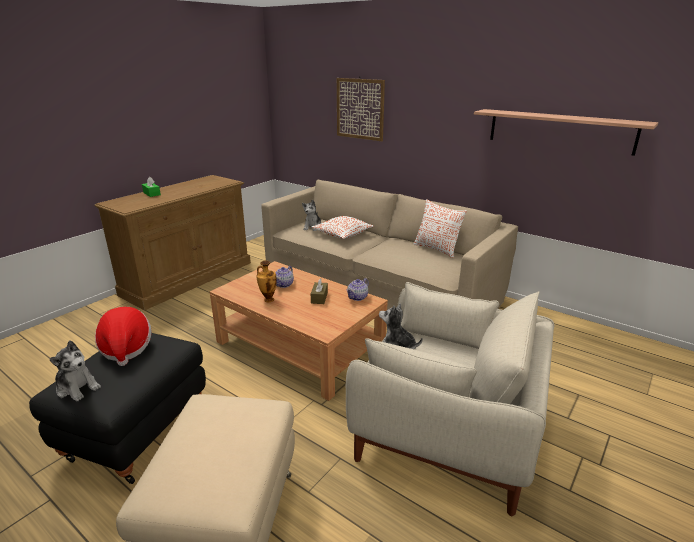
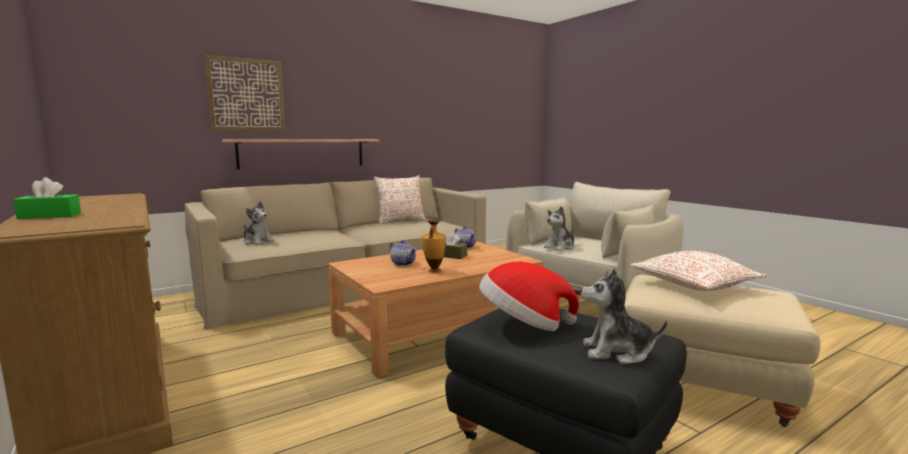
camera: 70 degrees left, 15 degrees down
(77, 387) = (617, 352): plush toy -> plush toy turned 135 degrees counterclockwise
(343, 234) = (307, 235): white pillow -> white pillow (693, 286)
(559, 131) = (446, 107): shelf -> shelf (302, 153)

